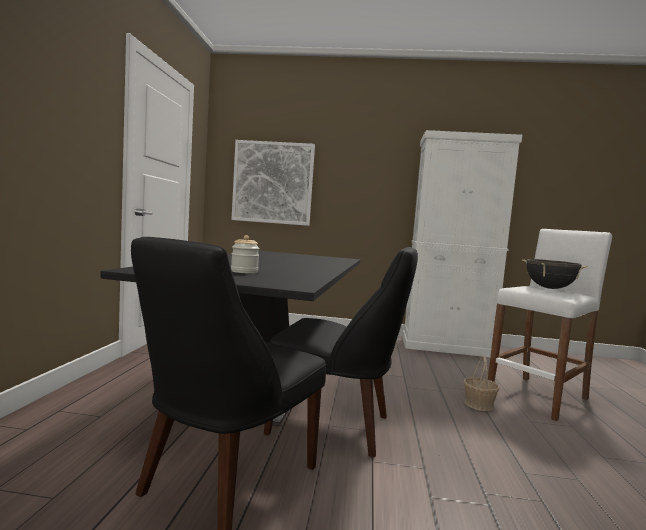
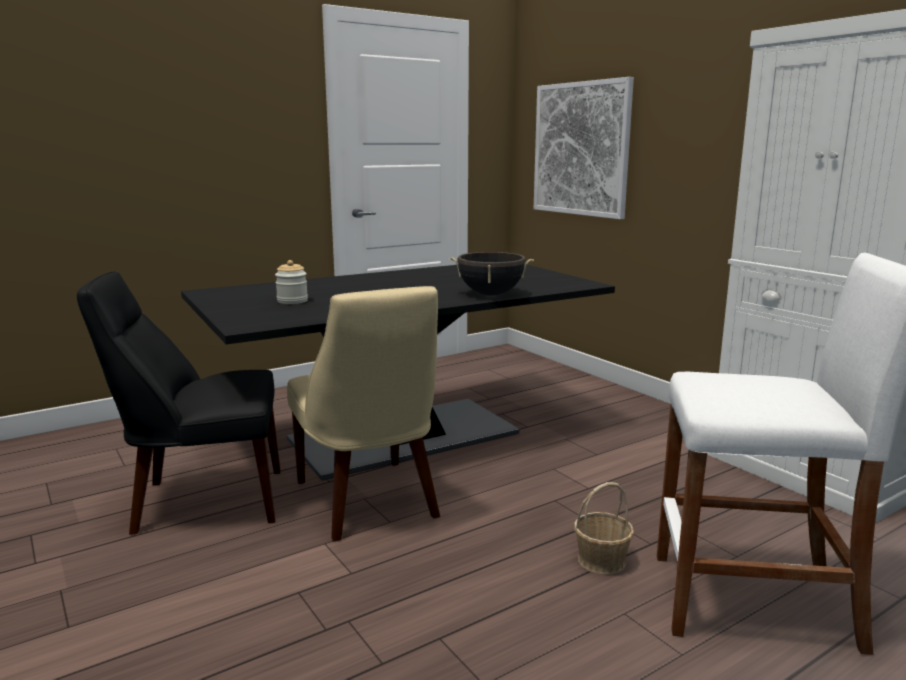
camera: 50 degrees right, 10 degrees up
(336, 426) = (369, 502): black chair -> beige chair
(549, 288) = (767, 388): black cooking pot -> black cooking pot (490, 294)

